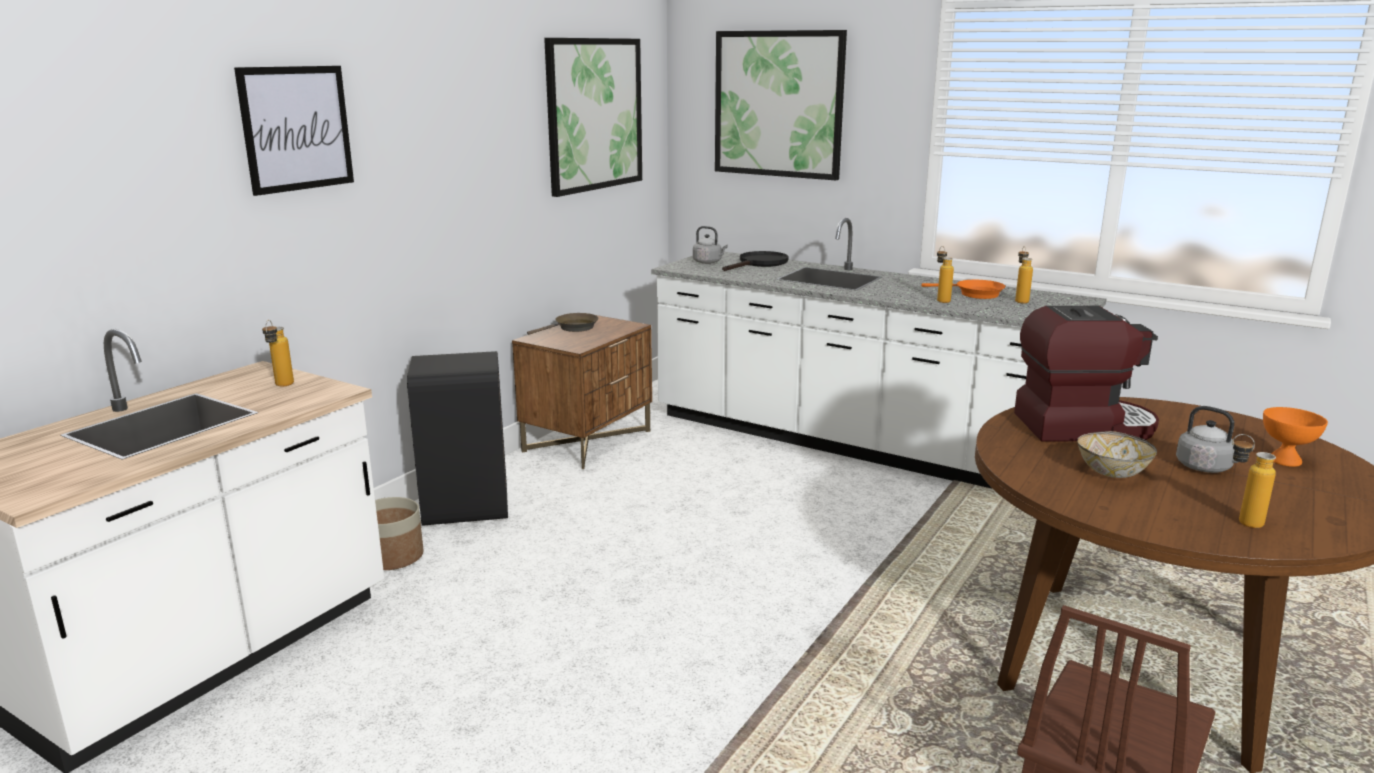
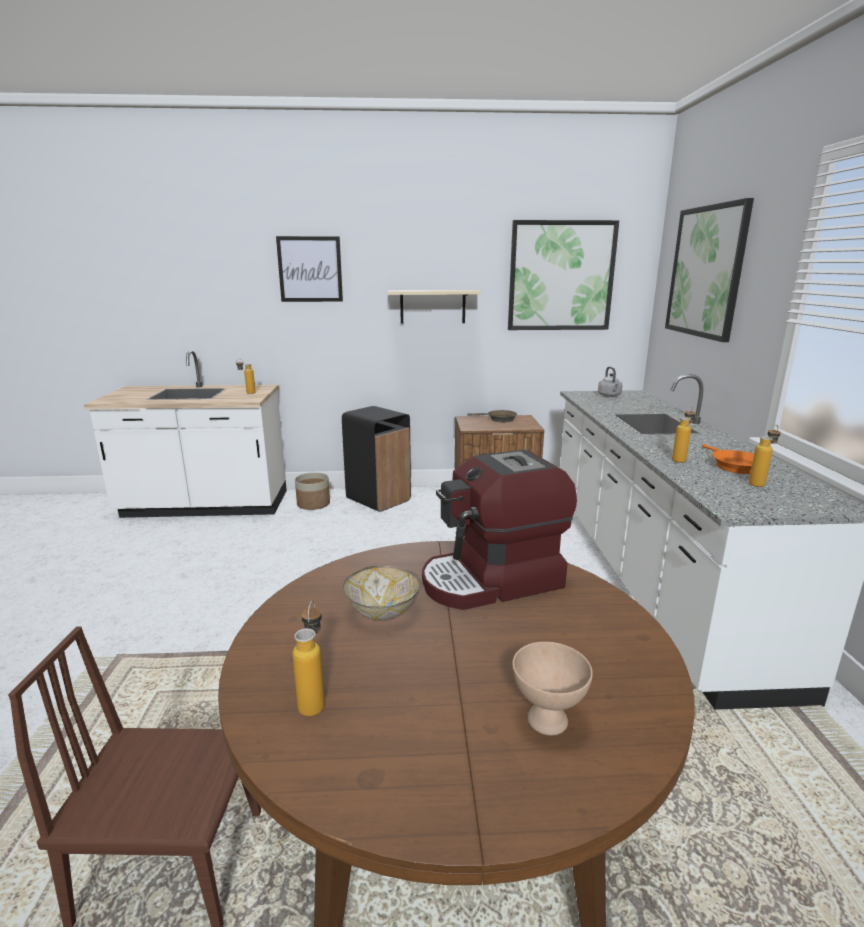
camera: 55 degrees right, 0 degrees up
(470, 174) = (432, 306): none -> beige shelf
(759, 263) = (640, 404): black frying pan -> none
(1082, 426) = (493, 581): coffee machine -> coffee machine turned 105 degrees clockwise
(1206, 468) = (454, 663): grey kettle -> none
(1284, 460) = (548, 719): orange bowl -> beige bowl

